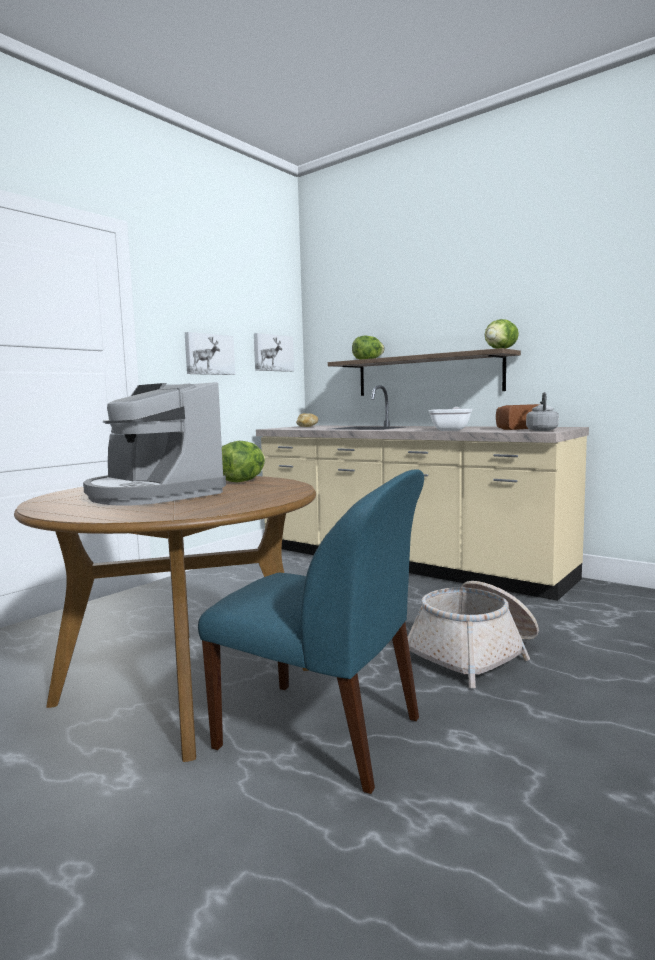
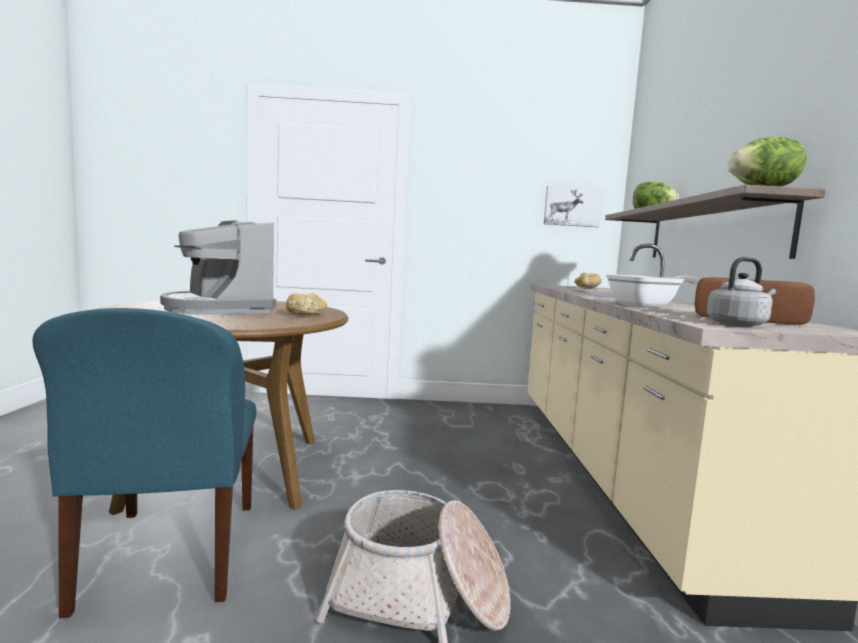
camera: 50 degrees right, 0 degrees up
(152, 494) = (218, 309): coffee machine -> coffee machine turned 45 degrees counterclockwise
(209, 354) = (485, 207): picture -> none
(242, 481) = (305, 314): lettuce -> bread

